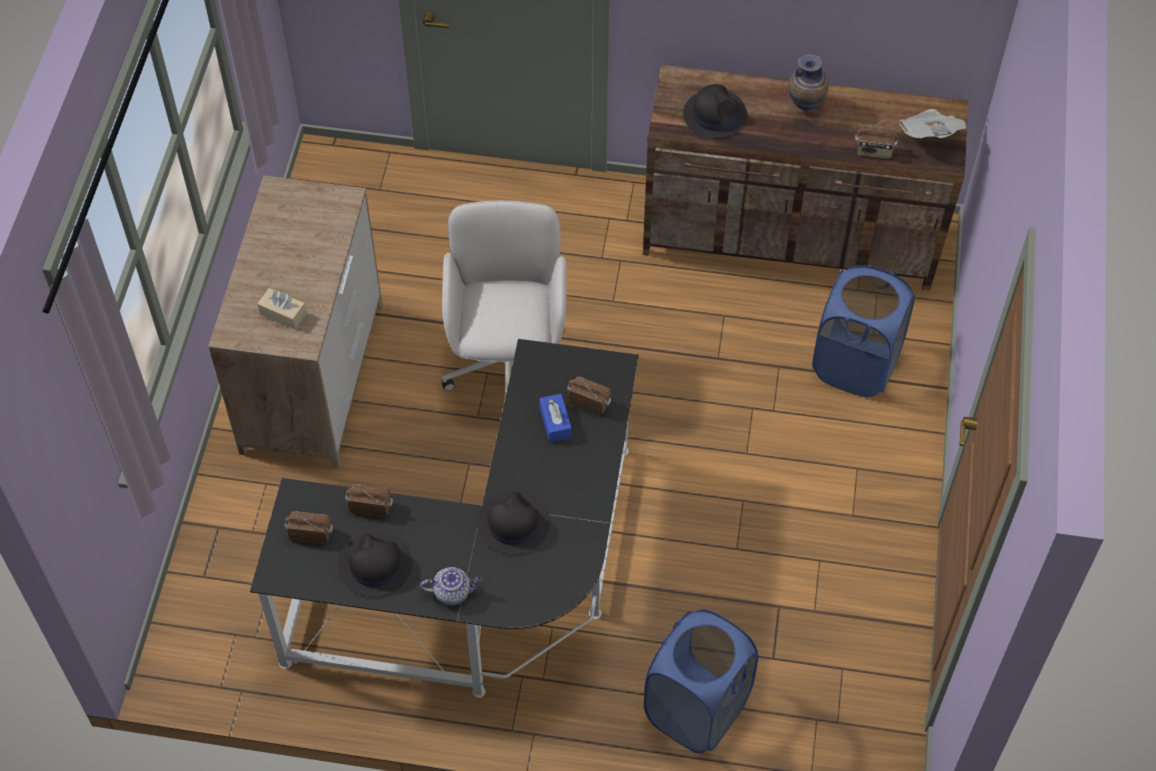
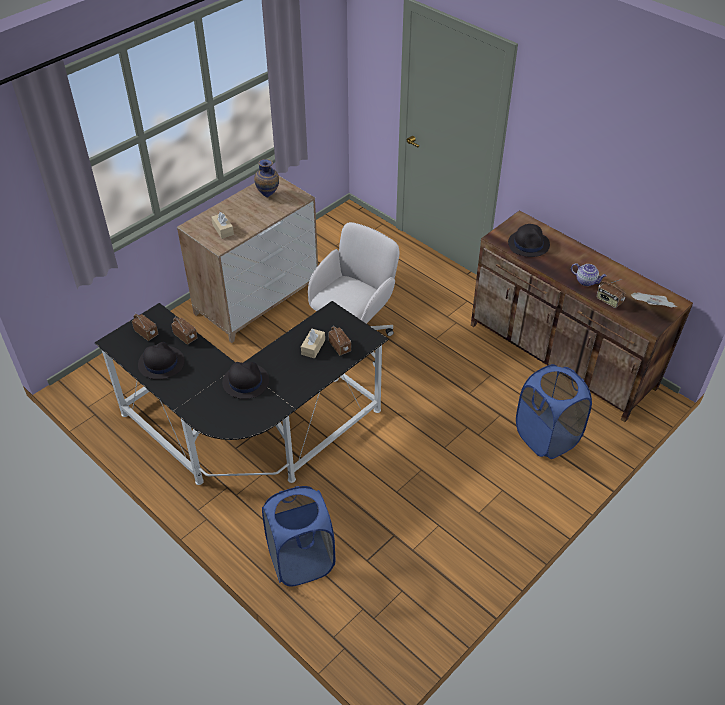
camera: 35 degrees right, 10 degrees down
(453, 592) = (184, 396): teapot -> teapot (586, 281)
(555, 423) = (313, 347): blue tissue box -> beige tissue box
(805, 106) = (585, 262): vase -> vase (268, 195)

